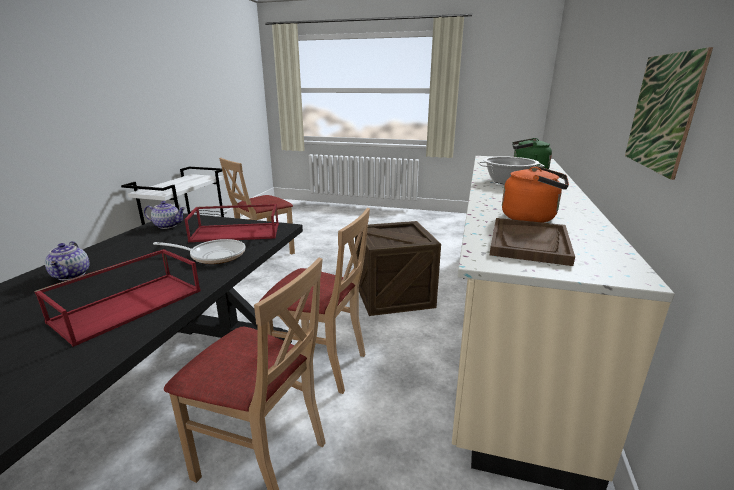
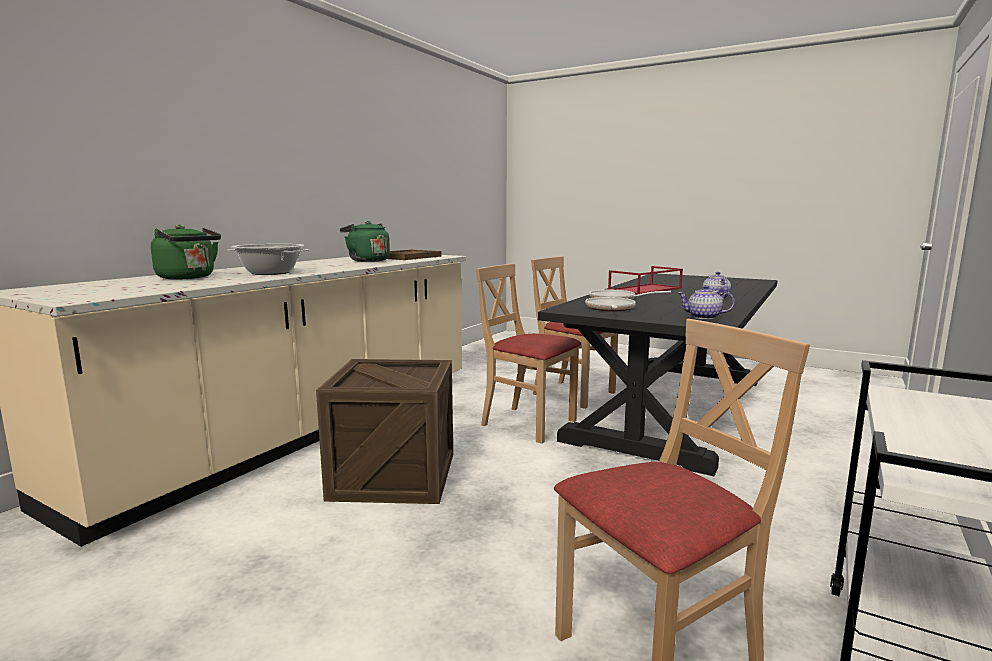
camera: 165 degrees left, 10 degrees down
(237, 232) = (609, 309): red tray -> frying pan
(532, 218) = (367, 260): orange kettle -> green kettle
(661, 112) = (328, 181): picture -> none

